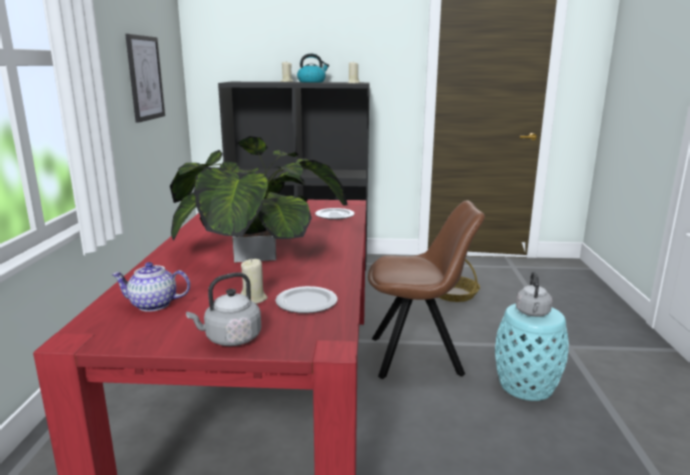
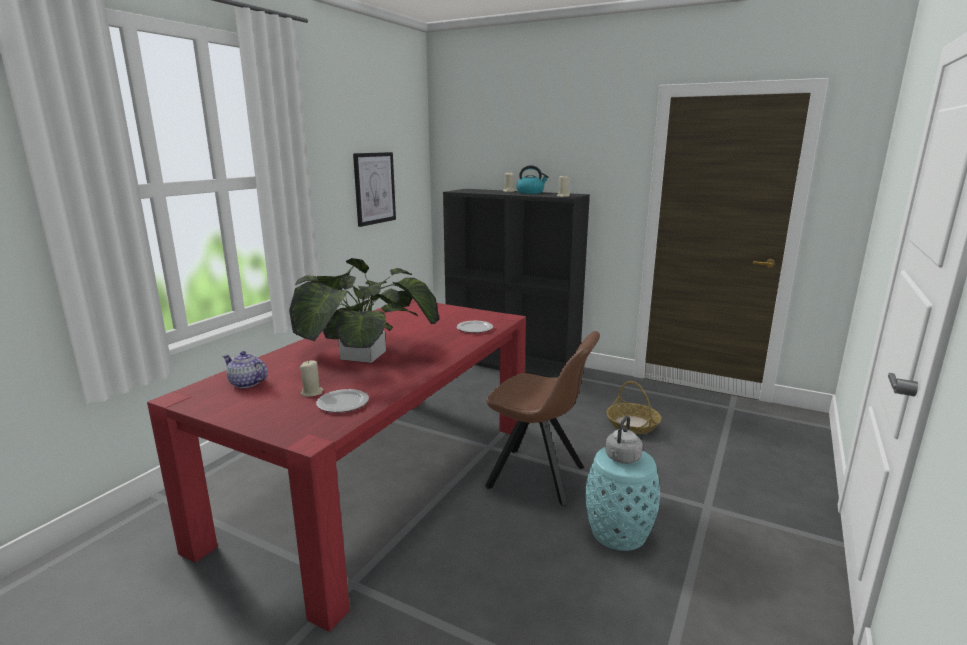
camera: 25 degrees right, 0 degrees up
(230, 339) = (258, 419): grey kettle -> none

